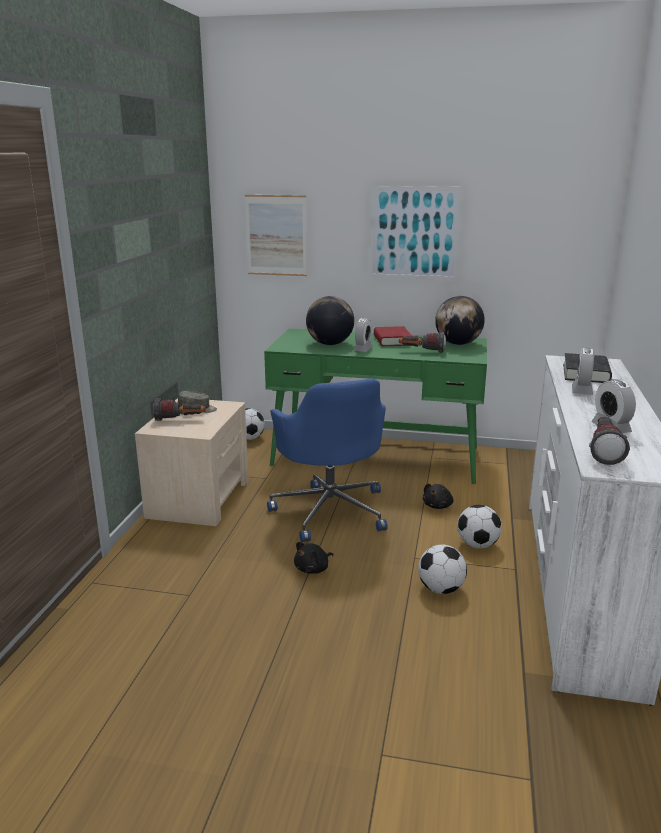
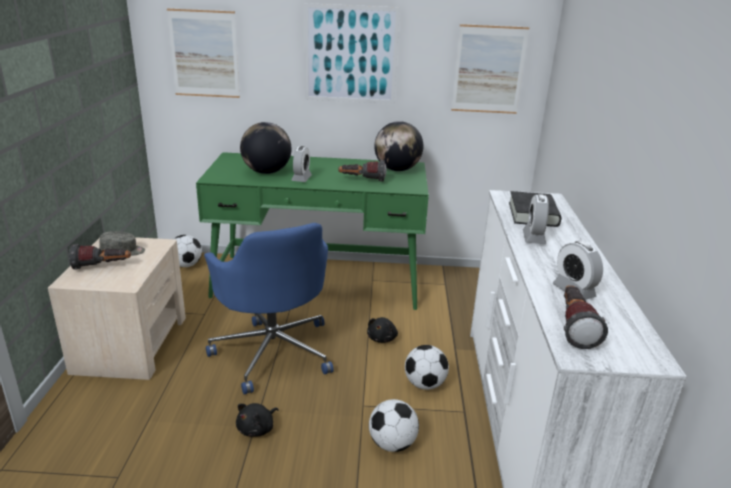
camera: 10 degrees left, 5 degrees up
(392, 340) = (331, 166): red book -> none
(552, 245) = (488, 70): none -> picture

